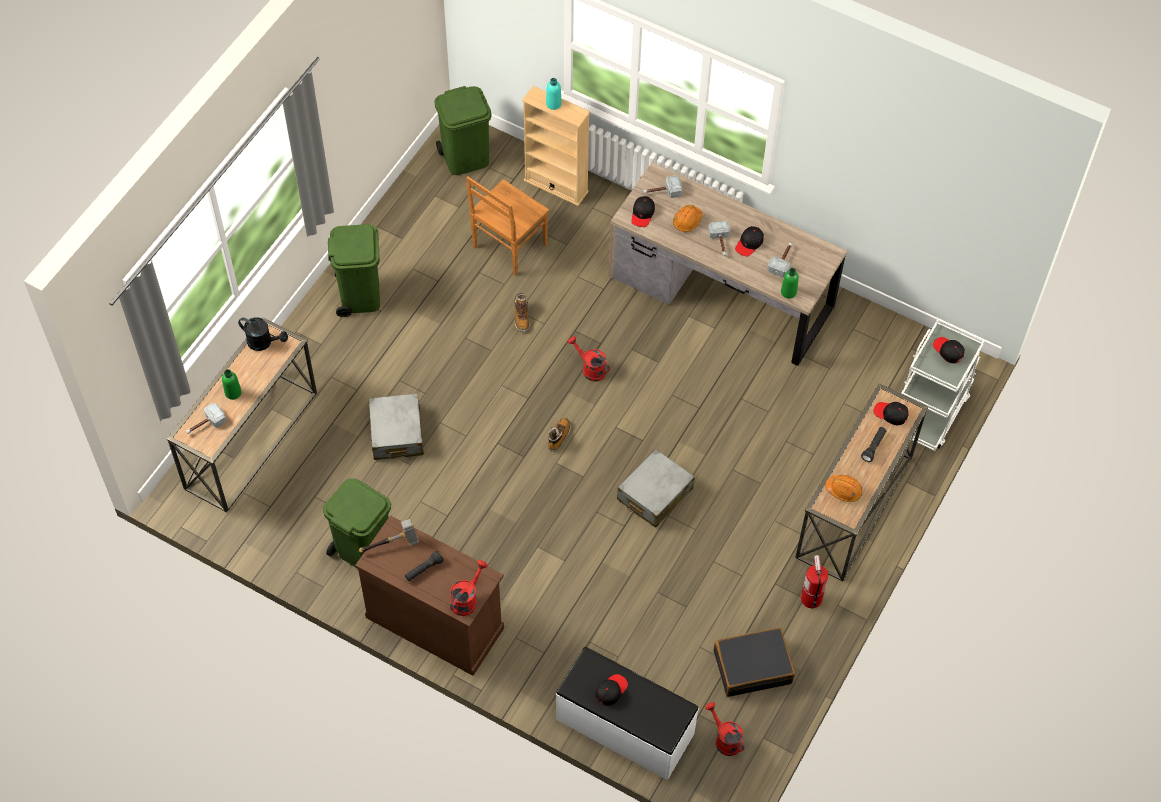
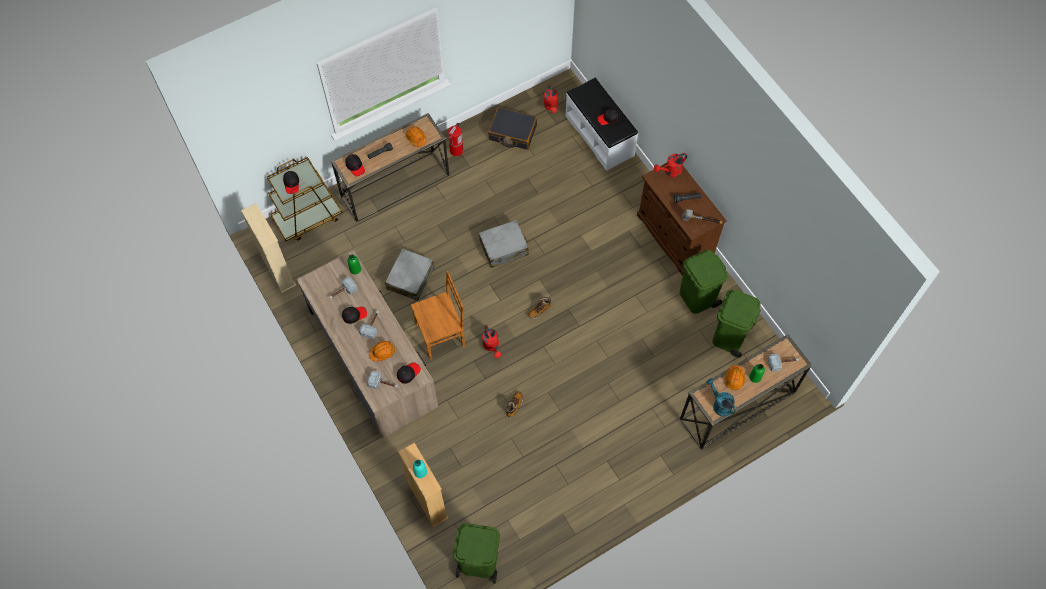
camera: 150 degrees left, 5 degrees up
(258, 379) = (734, 379): none -> orange hard hat
(264, 342) = (719, 404): black watering can -> turquoise watering can
(360, 295) = (615, 481): green trash can -> green trash can (729, 337)
(396, 433) = (640, 364): grey suitcase -> grey suitcase (410, 278)
(508, 247) = (491, 466): brown chair -> brown chair (441, 335)
(909, 332) = (278, 271): none -> beige bookcase
(929, 411) = (308, 218): white cart -> brown cart

